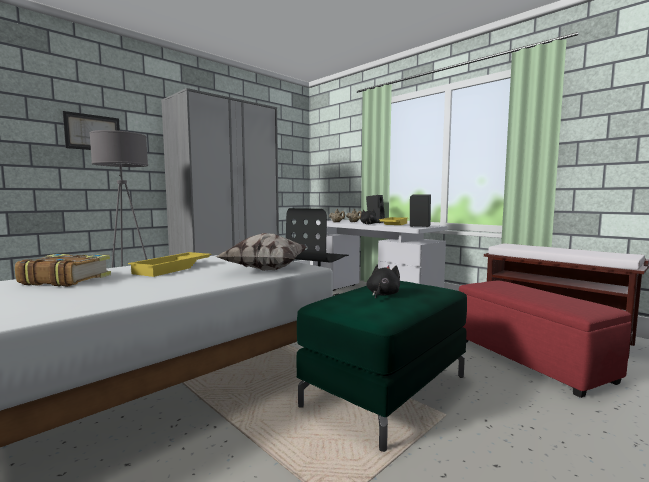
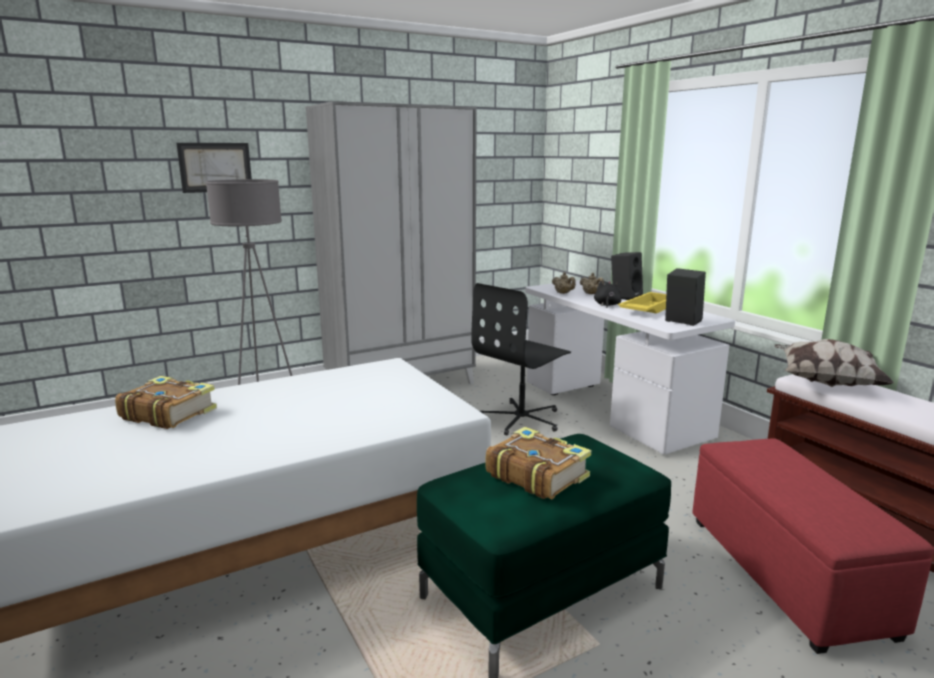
camera: 15 degrees right, 10 degrees up
(173, 268) = (291, 398): yellow tray -> none
(265, 269) = (400, 411): pillow -> pillow (825, 382)
(382, 294) = (536, 475): black plush toy -> book

